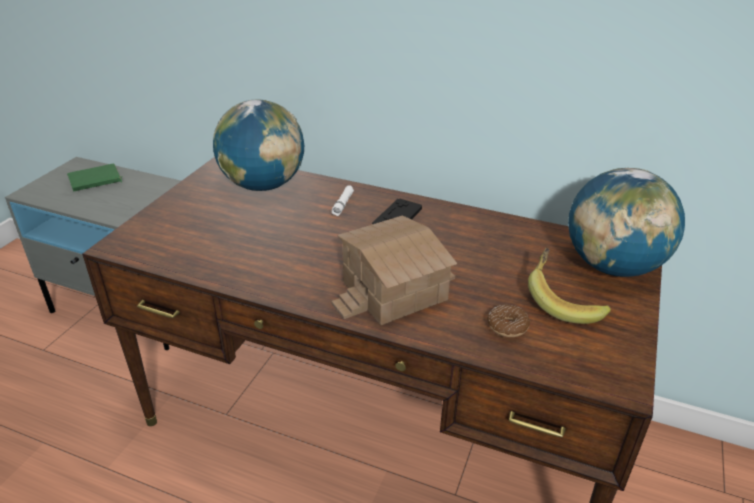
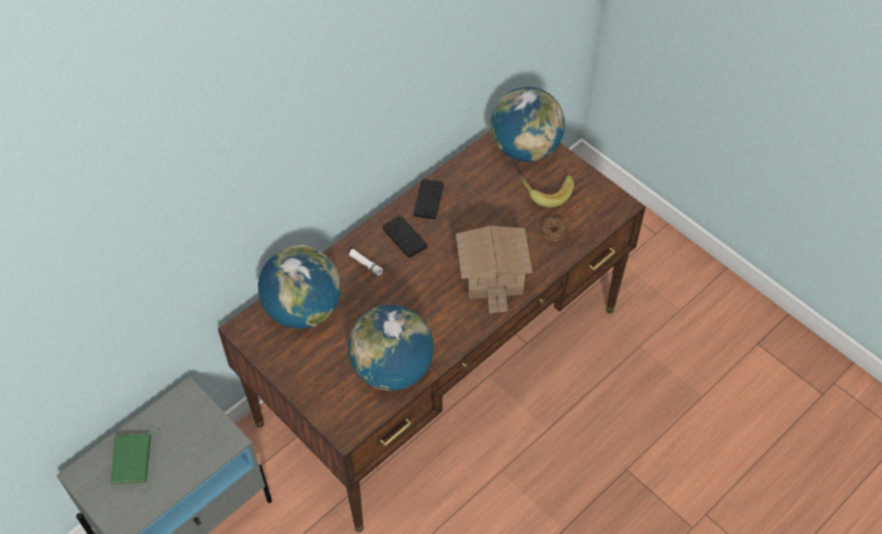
camera: 65 degrees left, 20 degrees up
(211, 254) = (392, 369): none -> globe
(462, 219) = (428, 200): none -> black game controller

